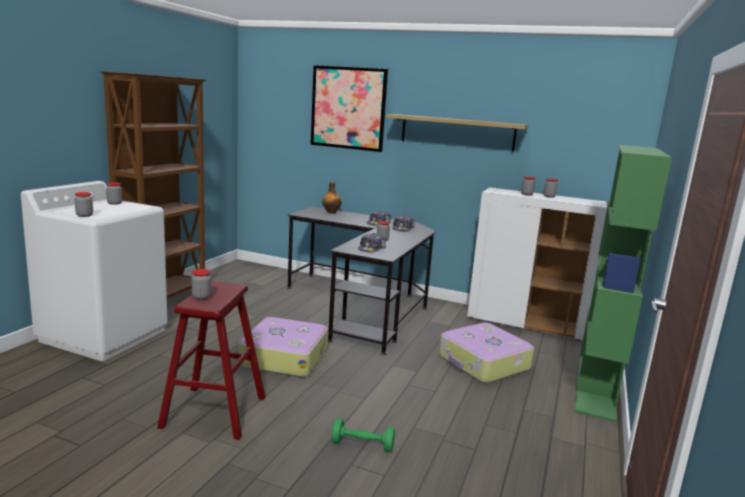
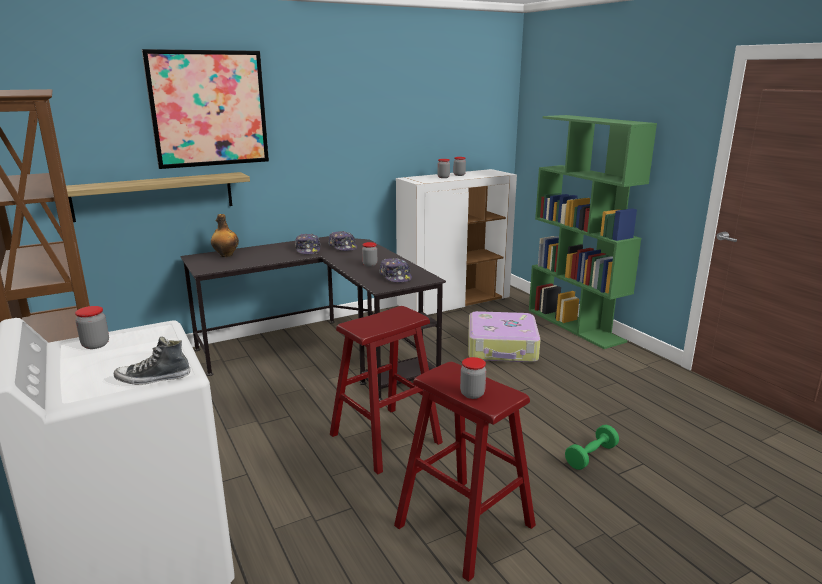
camera: 50 degrees left, 5 degrees up
(84, 215) = (153, 378): jar -> shoe
(284, 357) = (385, 438): suitcase -> red stool
(457, 132) = (354, 123): shelf -> shelf (154, 196)

